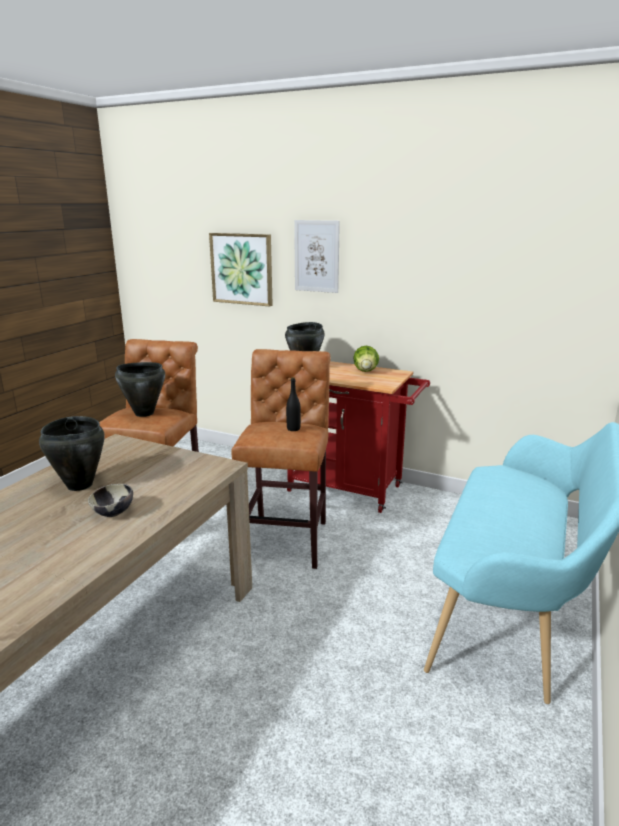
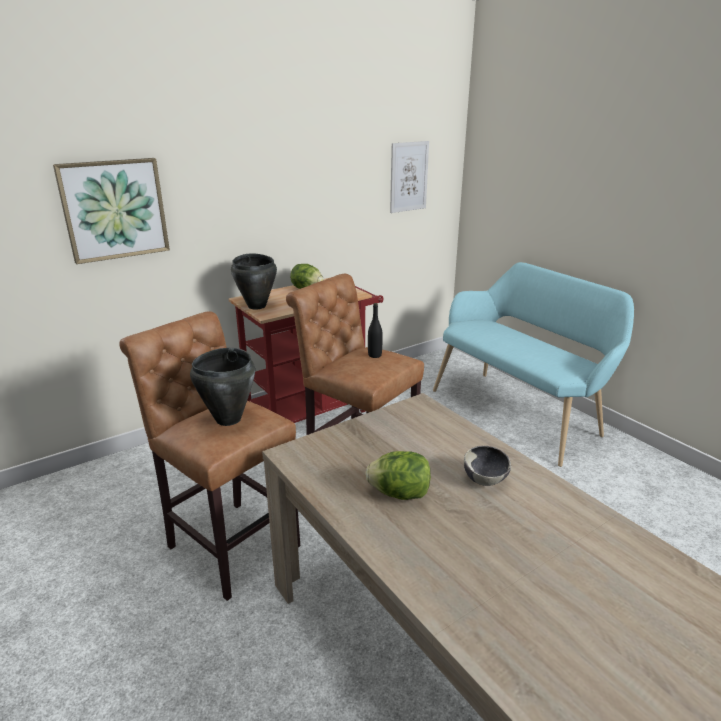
camera: 60 degrees left, 5 degrees up
(79, 485) = (400, 494): black cooking pot -> lettuce
(316, 256) = (219, 178): picture -> picture (408, 177)

